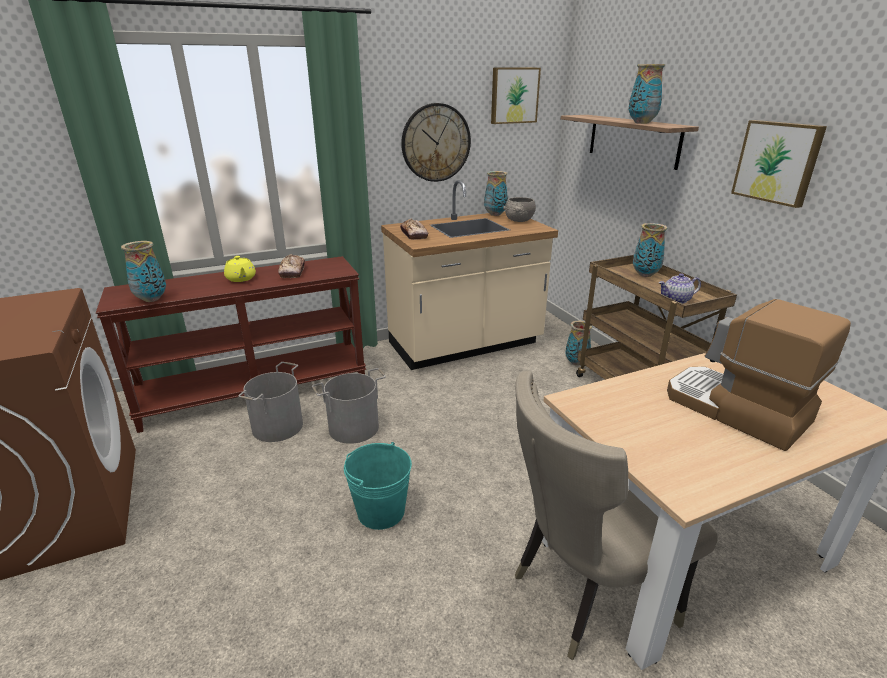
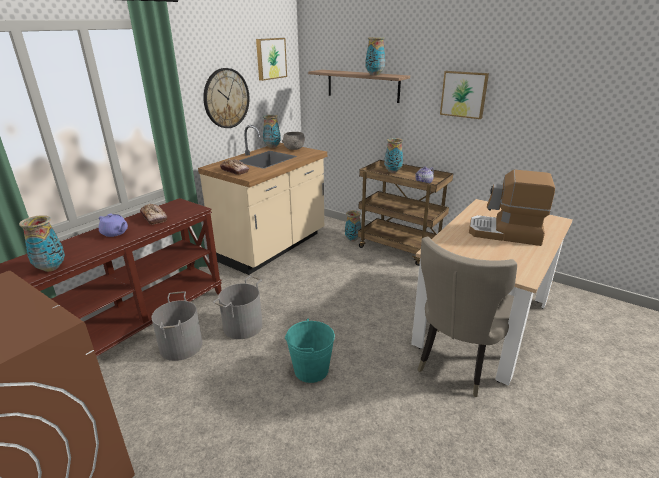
camera: 30 degrees left, 0 degrees up
(241, 279) = (115, 233): yellow teapot -> purple teapot

